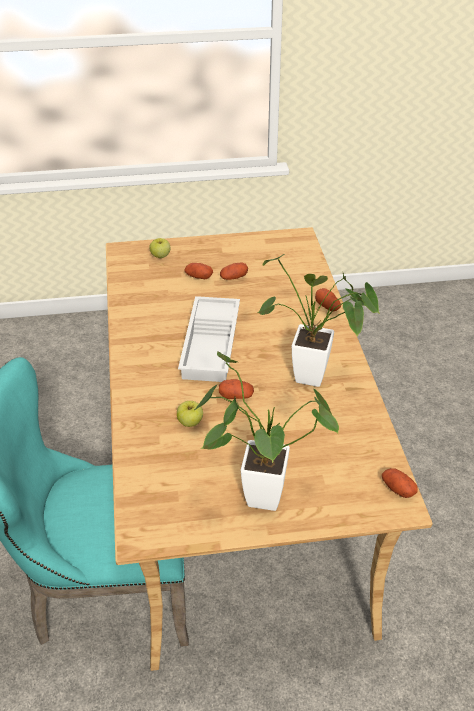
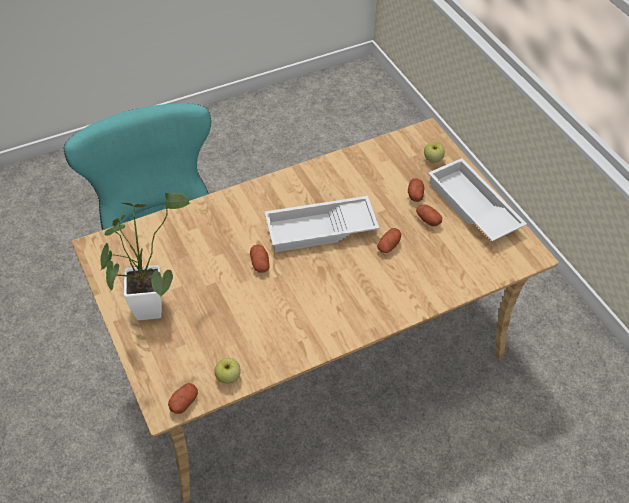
camera: 70 degrees right, 10 degrees up
(190, 422) = (217, 242): apple -> apple (228, 377)
(231, 251) = (471, 207): none -> white tray
(317, 379) = (304, 317): potted plant -> none
(327, 306) = (419, 303): potato -> potato (388, 246)

